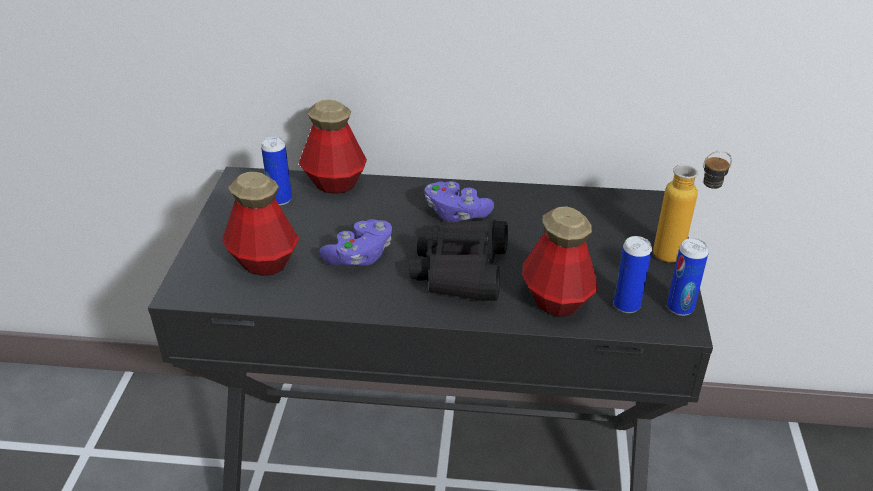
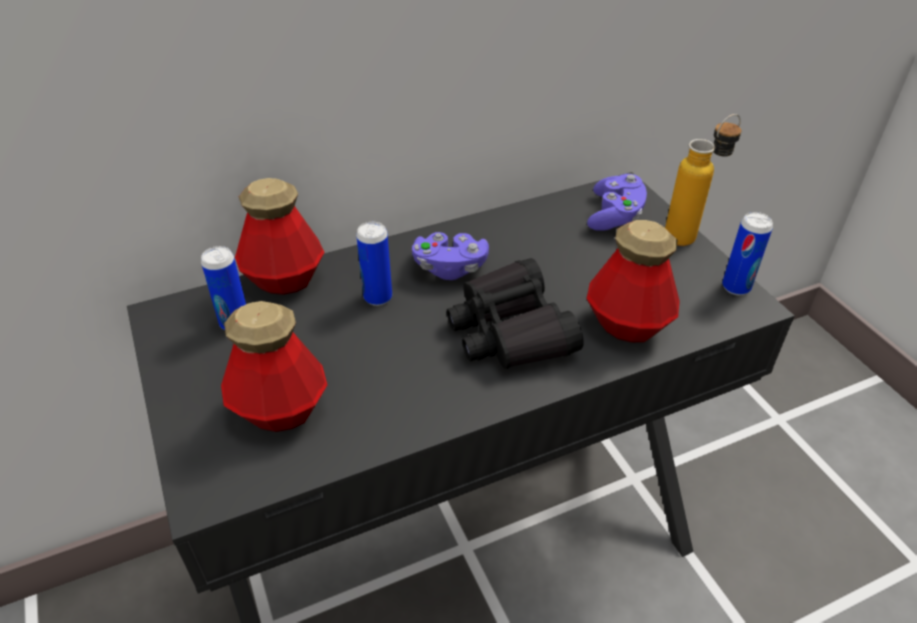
camera: 30 degrees left, 5 degrees up
(359, 256) = (388, 357): purple game controller -> purple game controller (615, 216)
(626, 305) = (691, 304): can -> can (378, 297)

